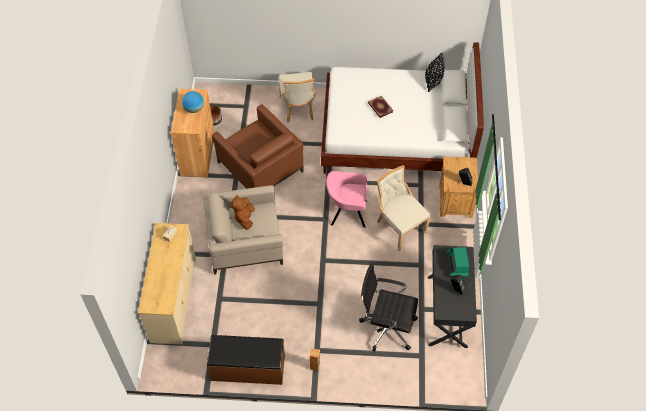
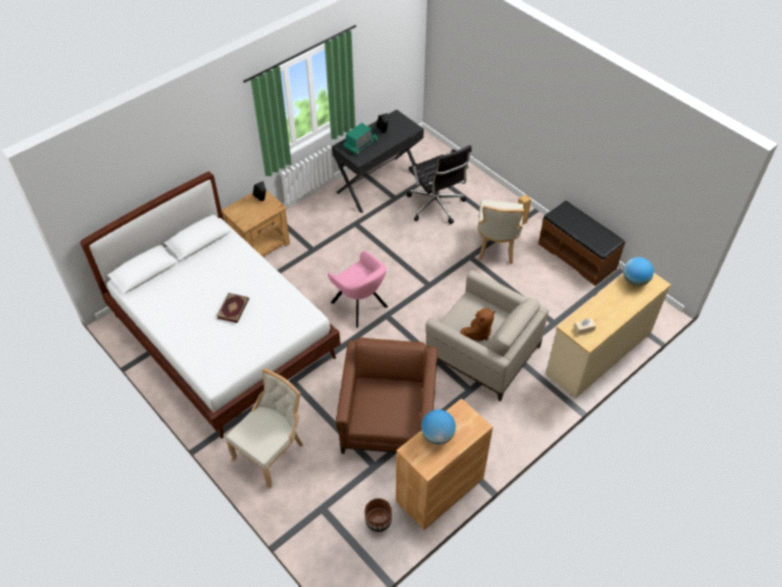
camera: 135 degrees left, 5 degrees down
(163, 296) = (635, 281): none -> globe
(399, 226) = (333, 261): beige chair -> beige chair (496, 247)
(433, 81) = (147, 294): black pillow -> none

